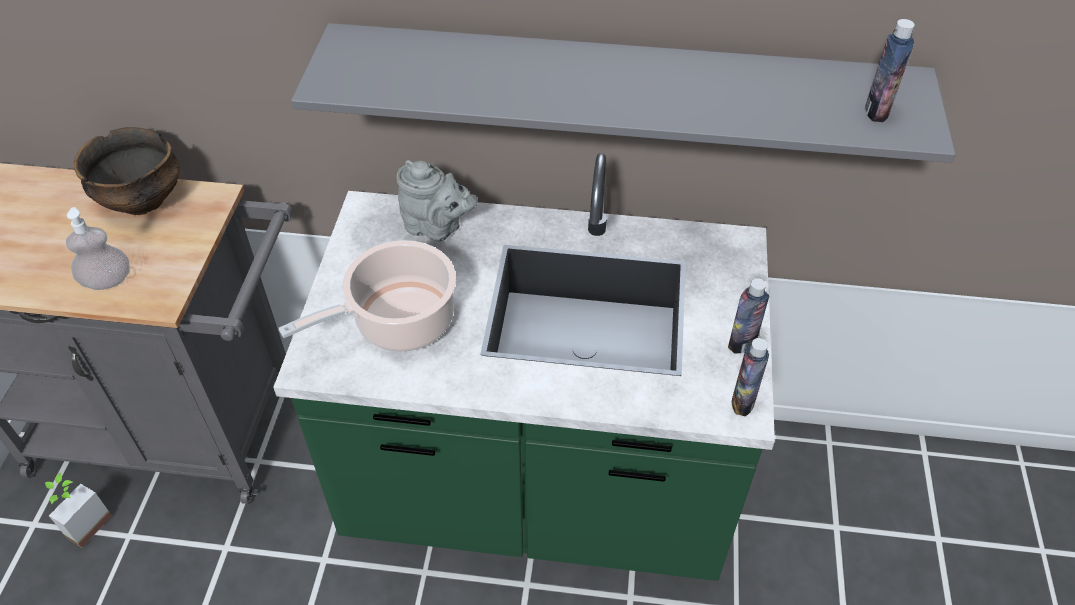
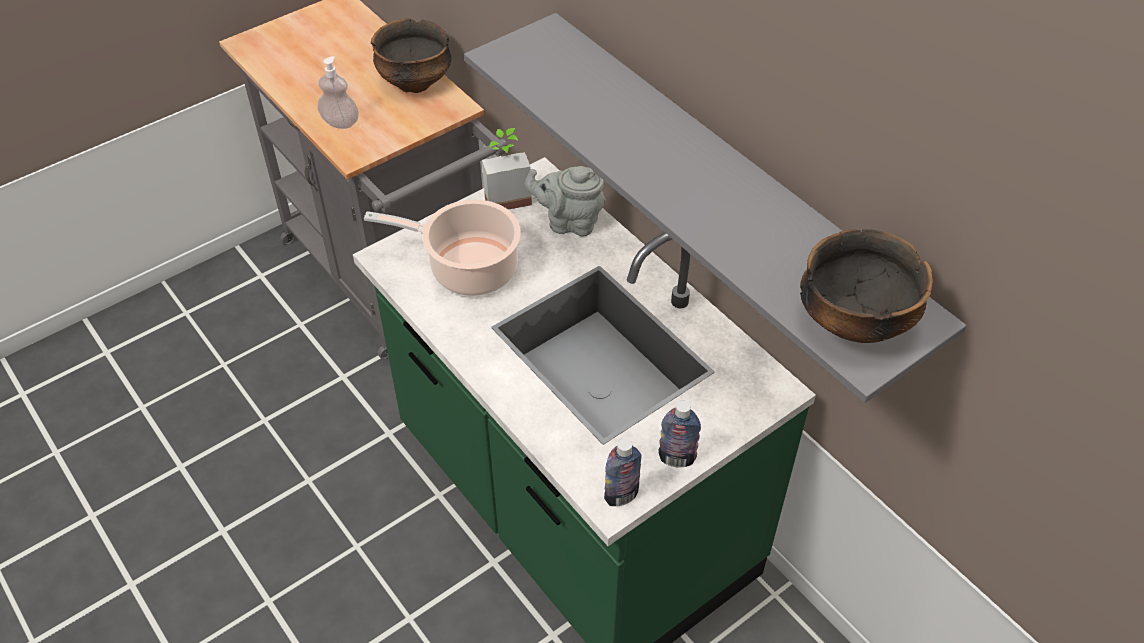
camera: 45 degrees right, 0 degrees up
(83, 523) = (285, 296): potted plant -> potted plant (506, 195)
(437, 228) = (569, 222): grey teapot -> grey teapot turned 120 degrees clockwise
(876, 111) = (854, 322): bottle -> bowl

